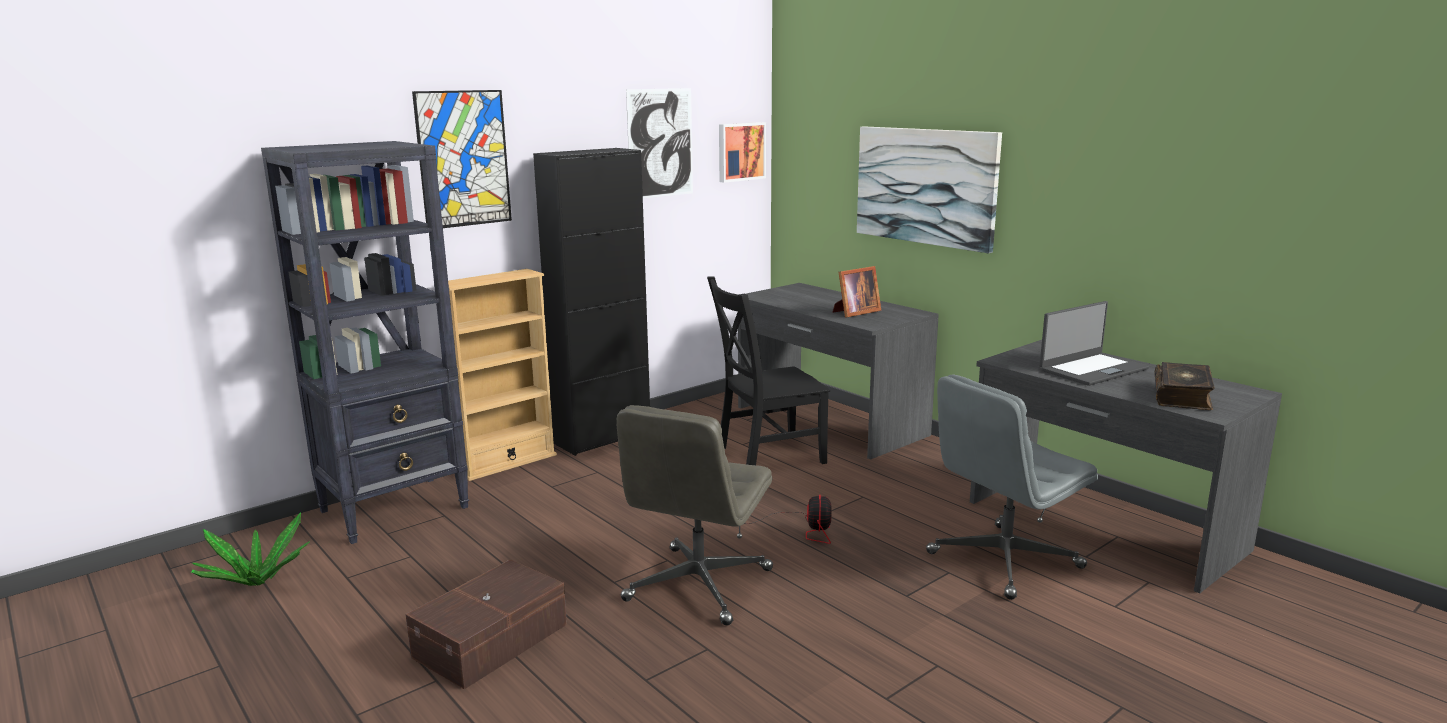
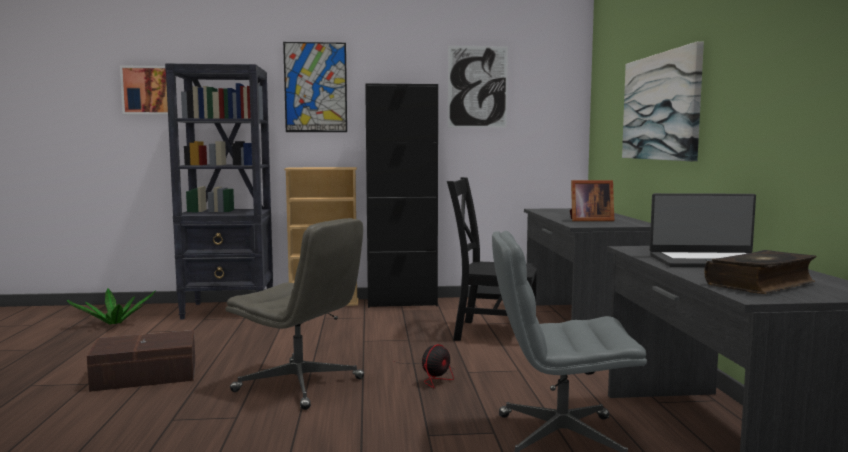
camera: 35 degrees right, 10 degrees down
(698, 586) = (300, 385): grey office chair -> grey office chair turned 120 degrees counterclockwise
(740, 151) = (556, 98): picture -> picture (148, 90)

